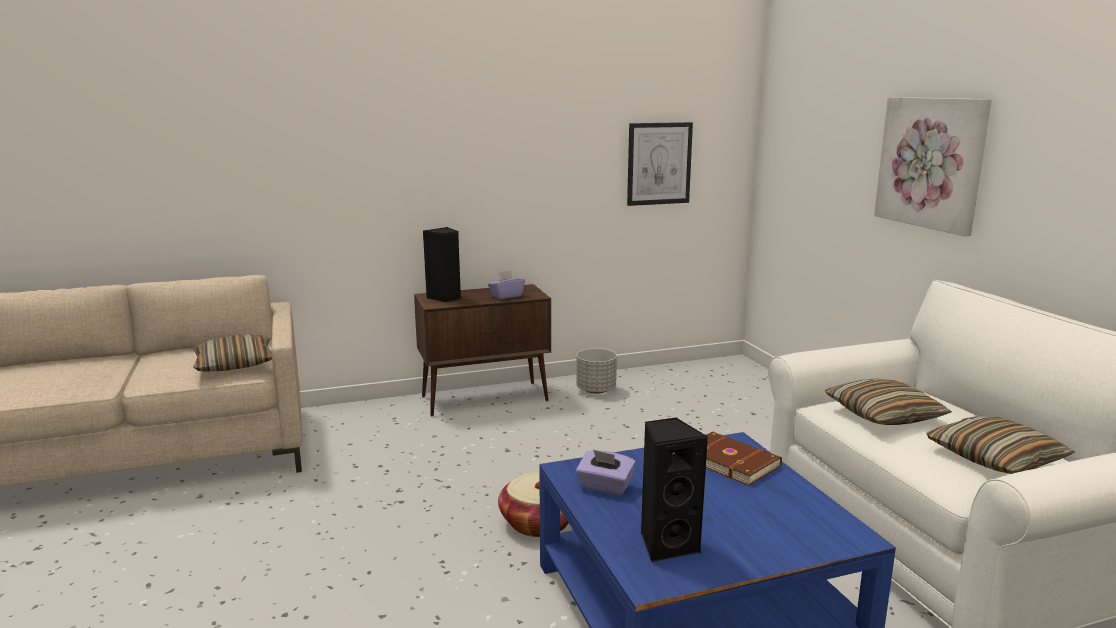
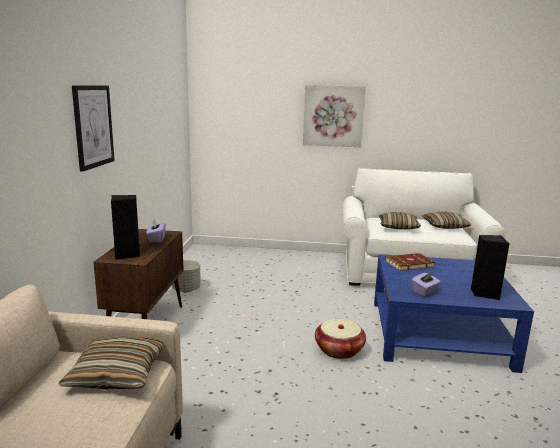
camera: 65 degrees left, 0 degrees up
(659, 163) = (167, 129): picture -> picture (93, 126)

